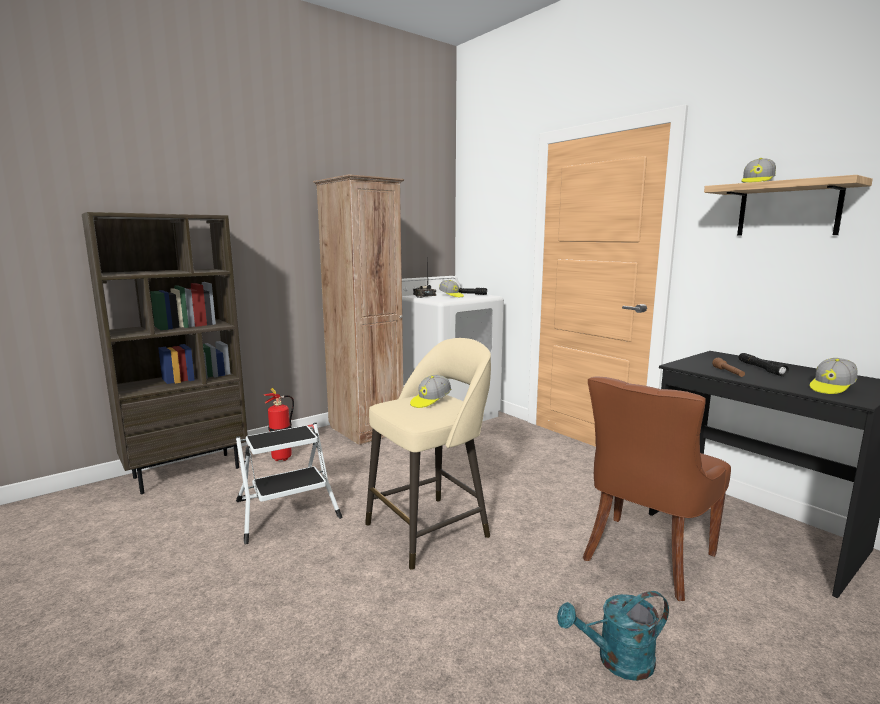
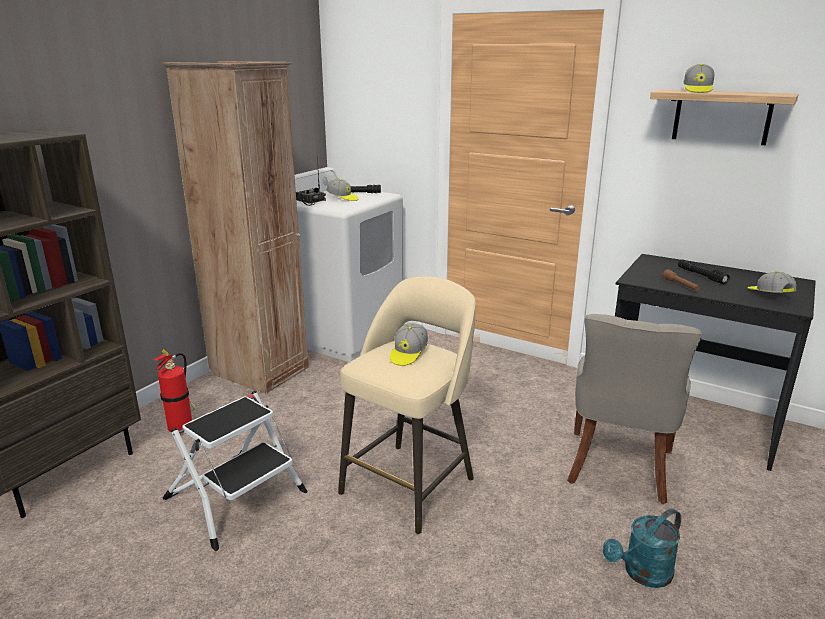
camera: 20 degrees left, 10 degrees up
(645, 557) = (618, 467): brown chair -> grey chair
(831, 388) = (769, 295): cap -> cap turned 135 degrees clockwise

